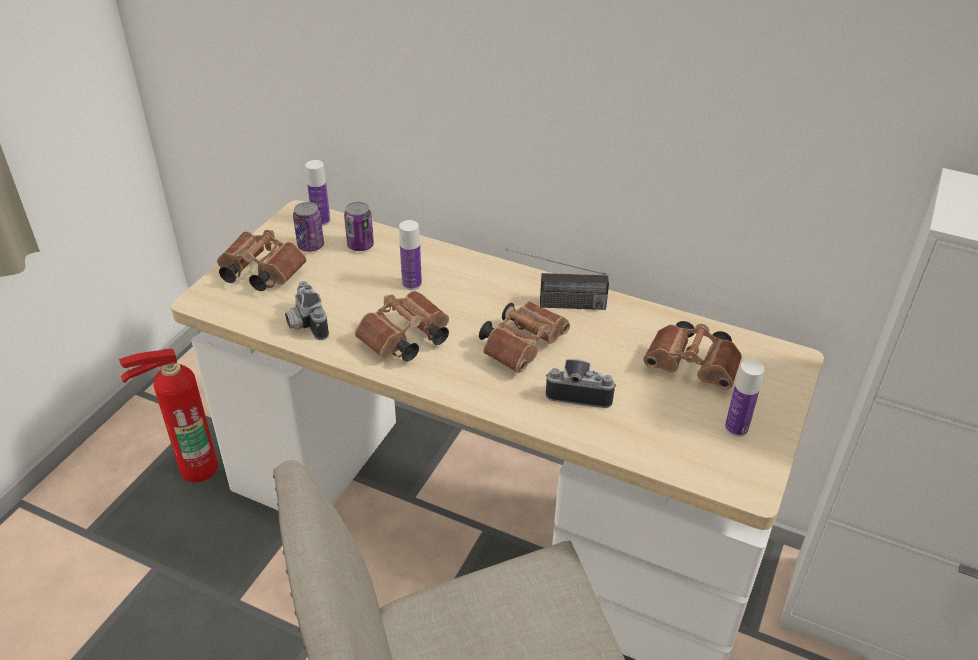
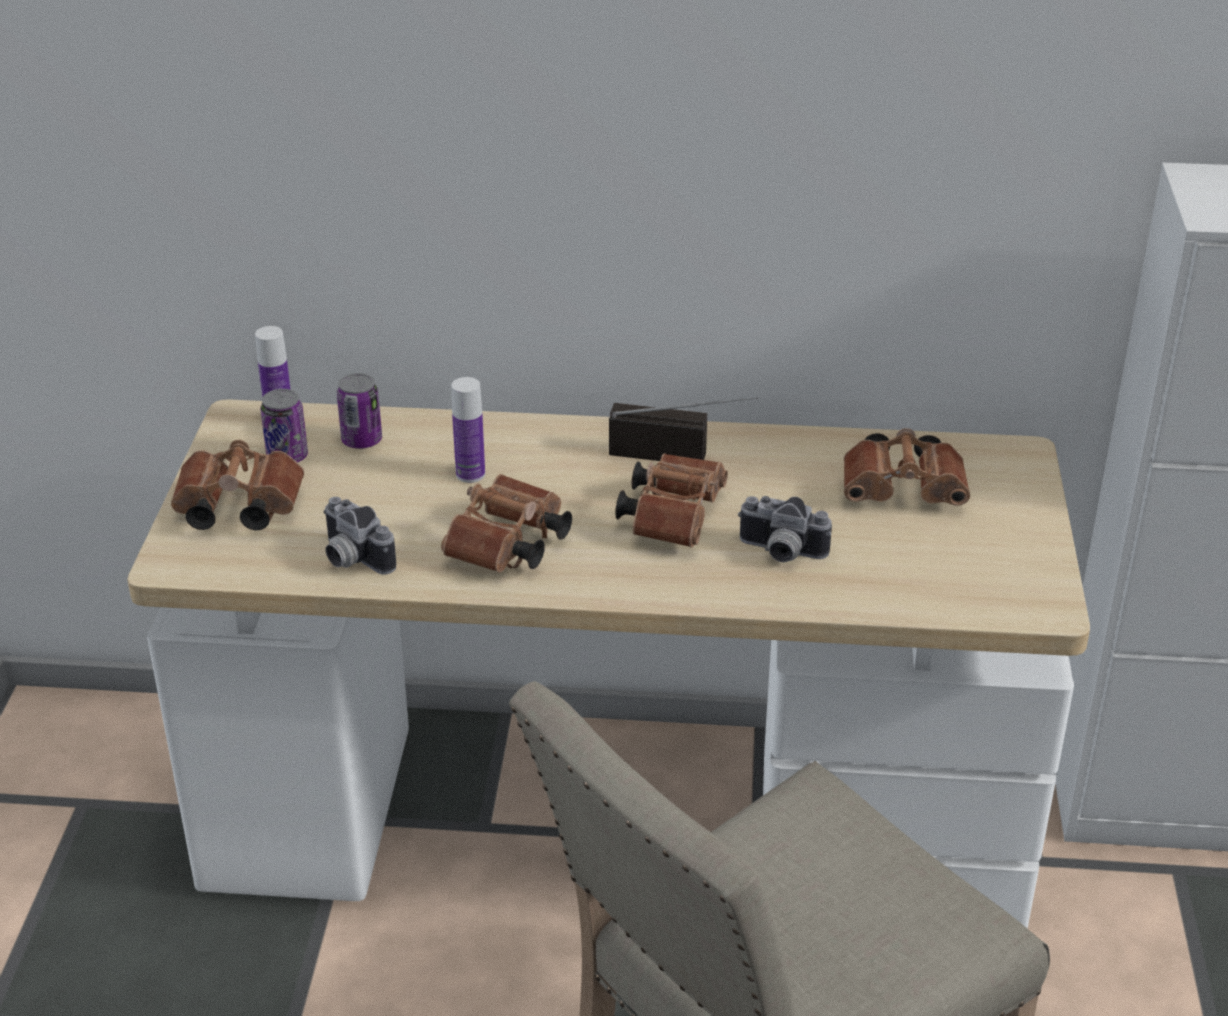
camera: 20 degrees left, 5 degrees down
(195, 466) = (116, 875): fire extinguisher -> none
(554, 304) = (683, 456): radio -> radio turned 150 degrees counterclockwise
(580, 392) = (780, 553): camera -> camera turned 150 degrees counterclockwise
(736, 428) = (994, 547): bottle -> none

